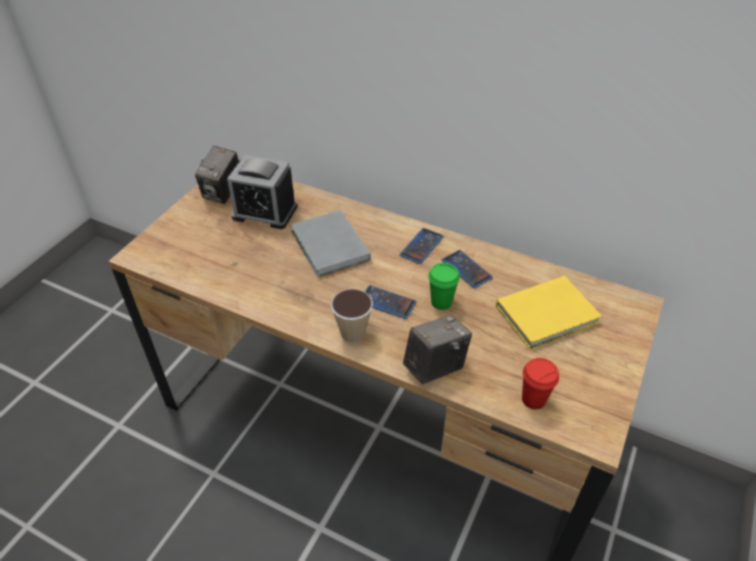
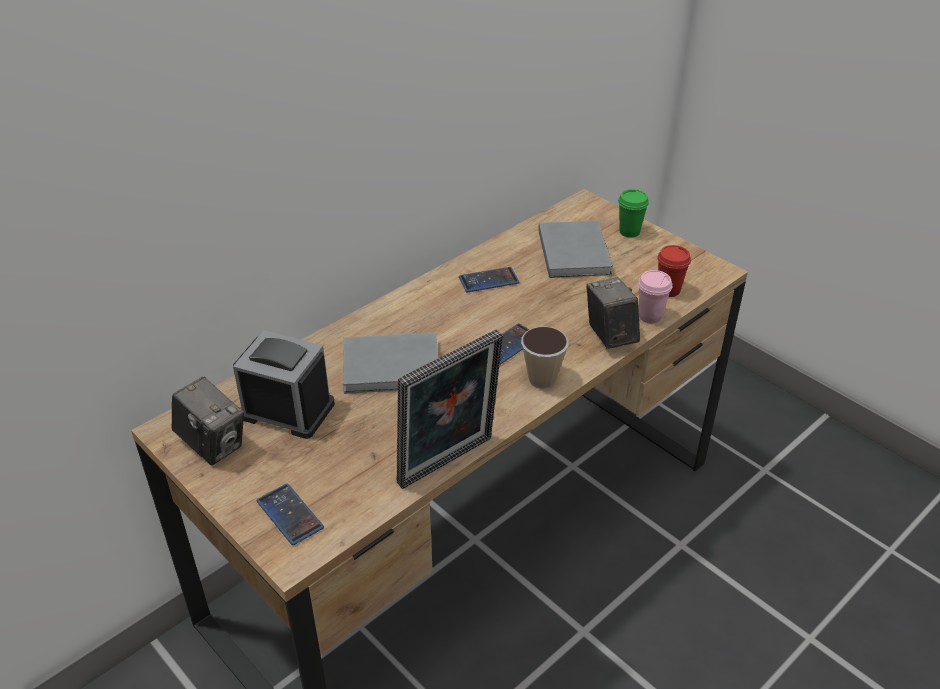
camera: 70 degrees left, 5 degrees down
(236, 304) = (449, 464): none -> picture frame
(264, 212) = (287, 410): alarm clock -> alarm clock turned 105 degrees counterclockwise
(421, 246) = (436, 300): phone -> phone (290, 514)
(441, 302) = (527, 309): green cup -> green cup (629, 232)
(481, 392) = (650, 316): none -> pink cup
(549, 314) = (575, 251): yellow book -> grey book

